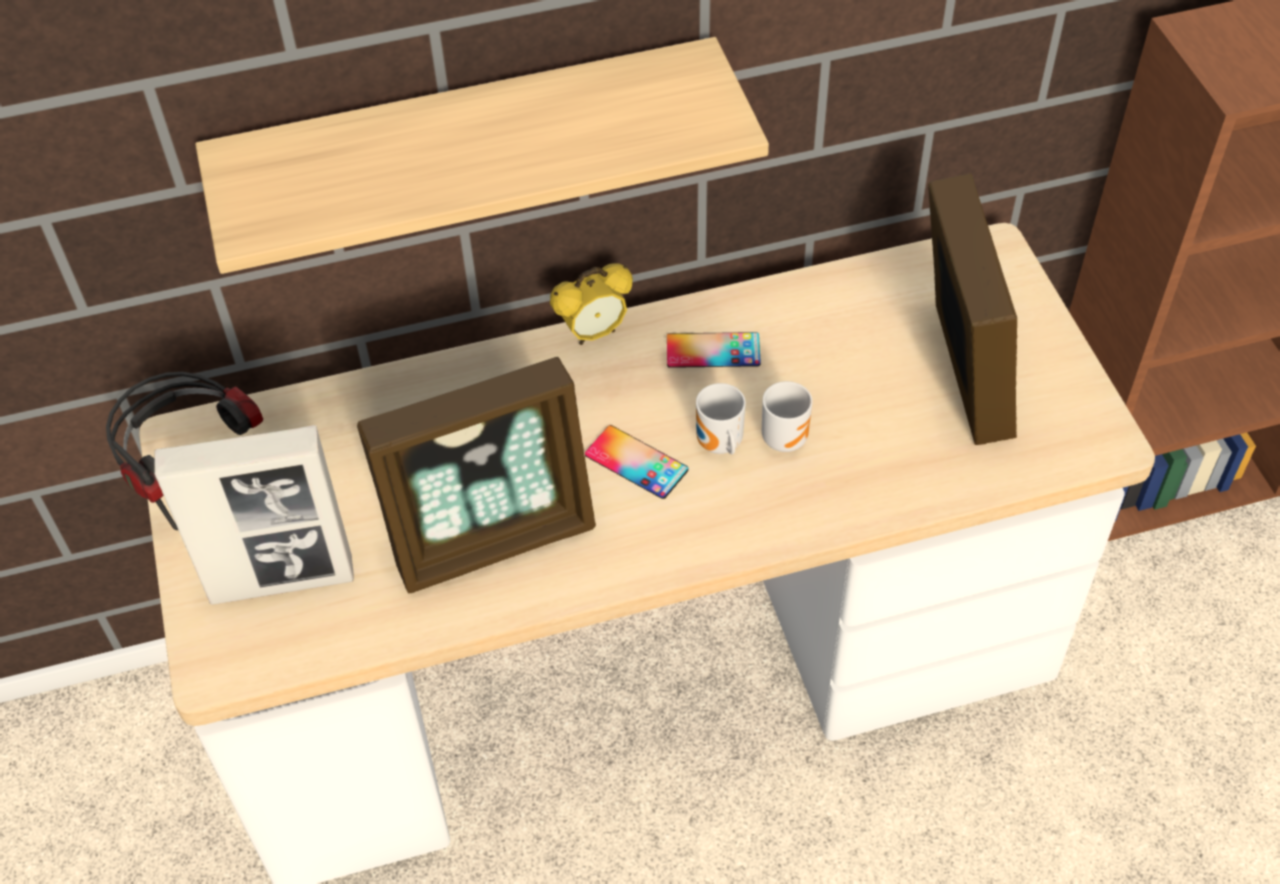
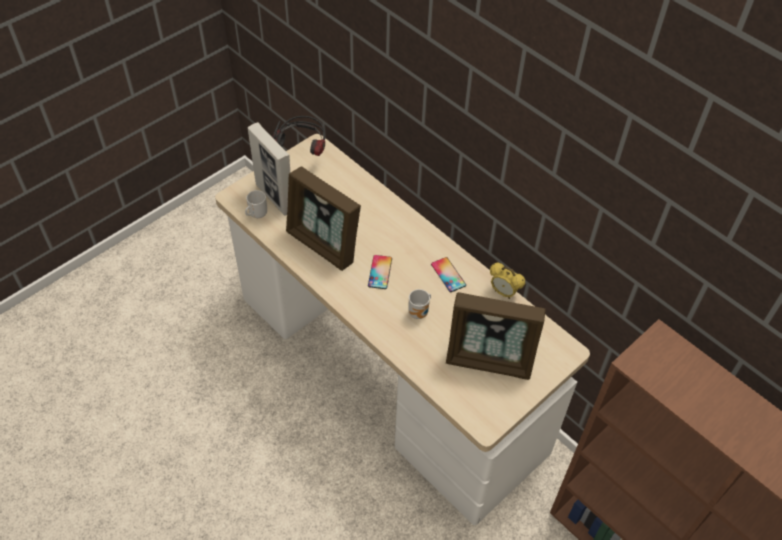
camera: 60 degrees right, 0 degrees up
(470, 151) = (424, 135): shelf -> none
(594, 333) = (433, 235): alarm clock -> alarm clock (503, 292)
(718, 446) = (402, 294): mug -> mug (256, 214)
(959, 373) = (489, 360): picture frame -> picture frame turned 45 degrees clockwise

